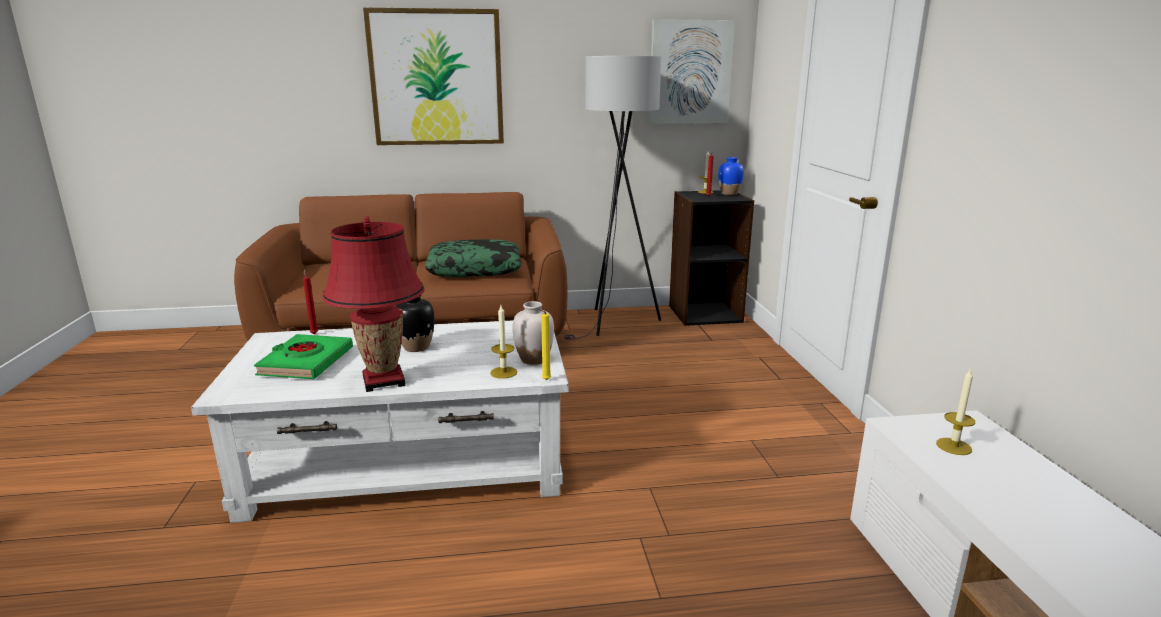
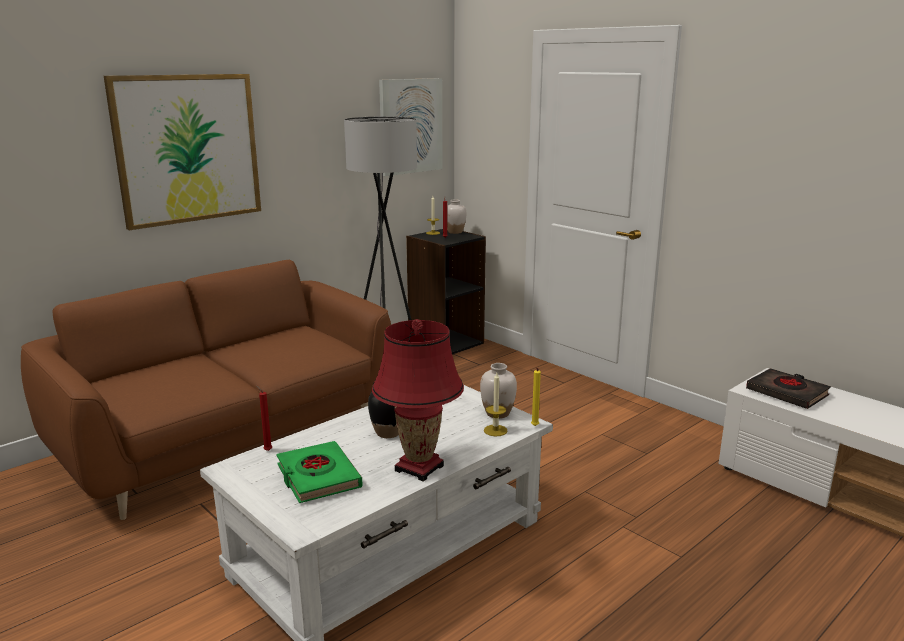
camera: 35 degrees left, 0 degrees up
(475, 269) = (291, 347): pillow -> none
(729, 193) = (455, 232): blue vase -> white vase
(953, 446) = (787, 393): candle -> black book

